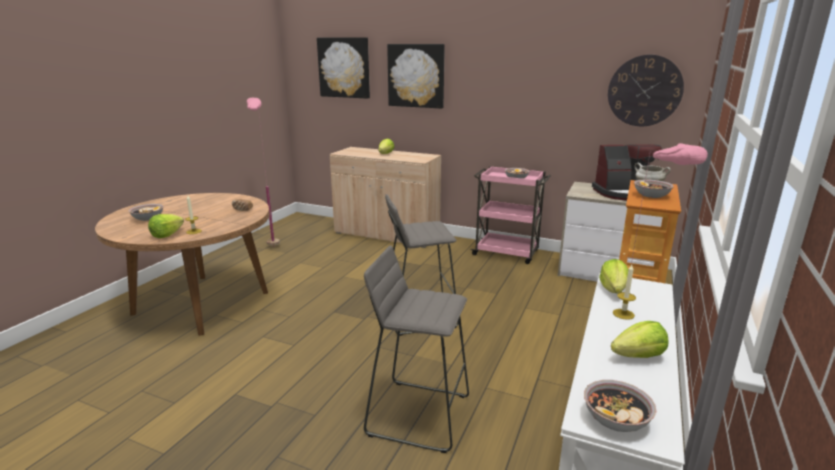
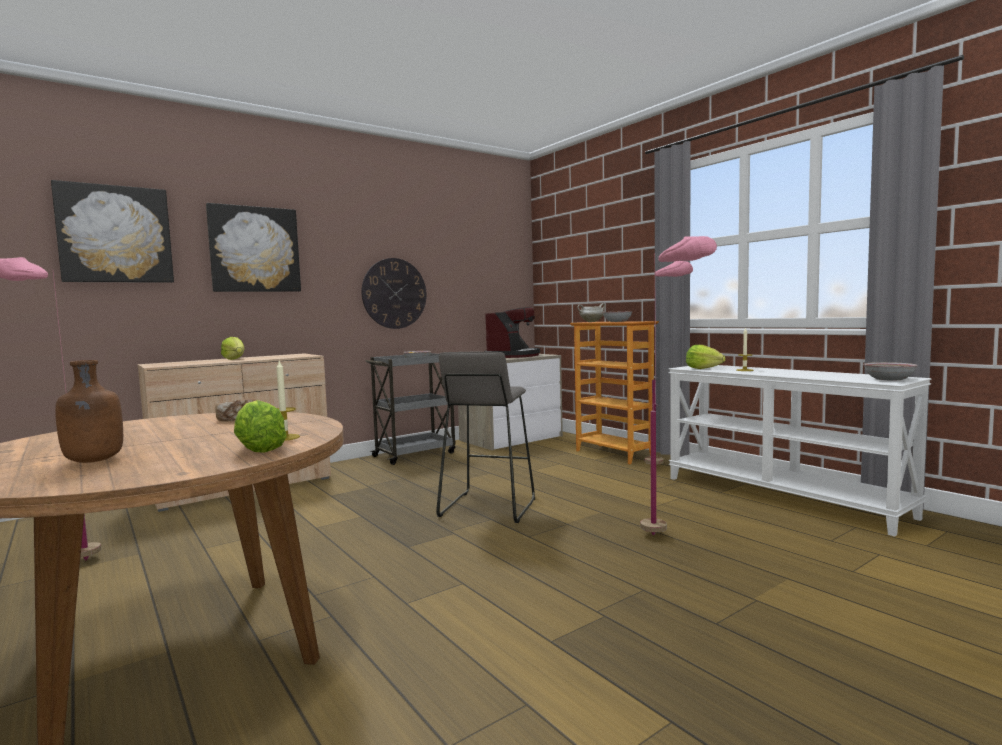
camera: 60 degrees left, 15 degrees down
(148, 218) = (93, 461): bowl -> brown bottle
(418, 414) = (675, 539): grey stool -> pink floor lamp
(507, 253) = (415, 454): pink cart -> grey cart
(638, 356) = (808, 373): lettuce -> none
(644, 91) = (494, 266): wall clock -> wall clock (394, 293)

